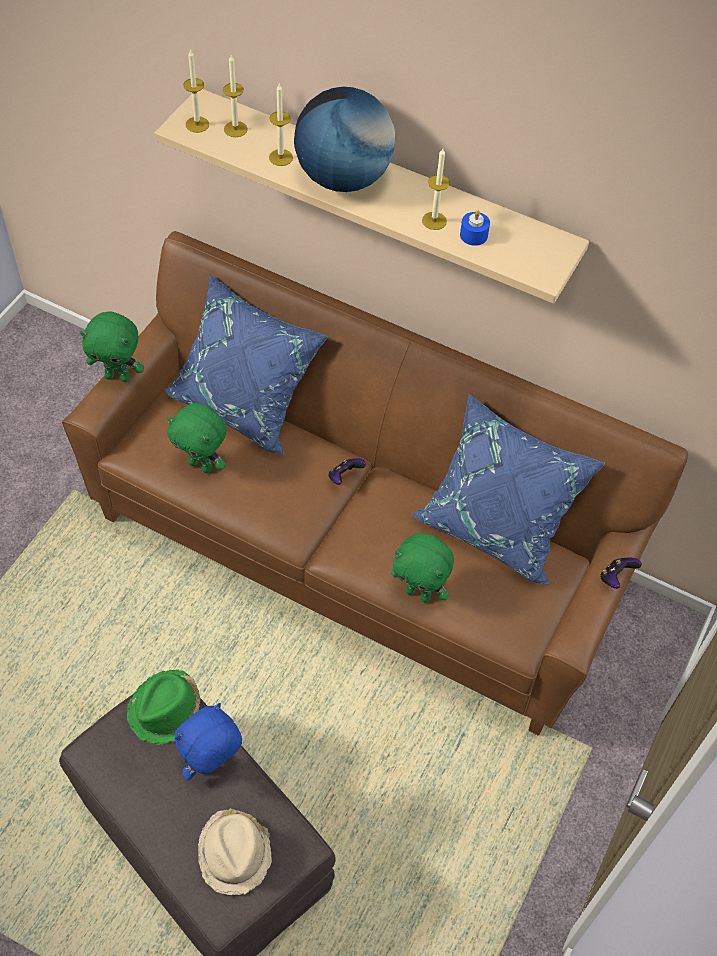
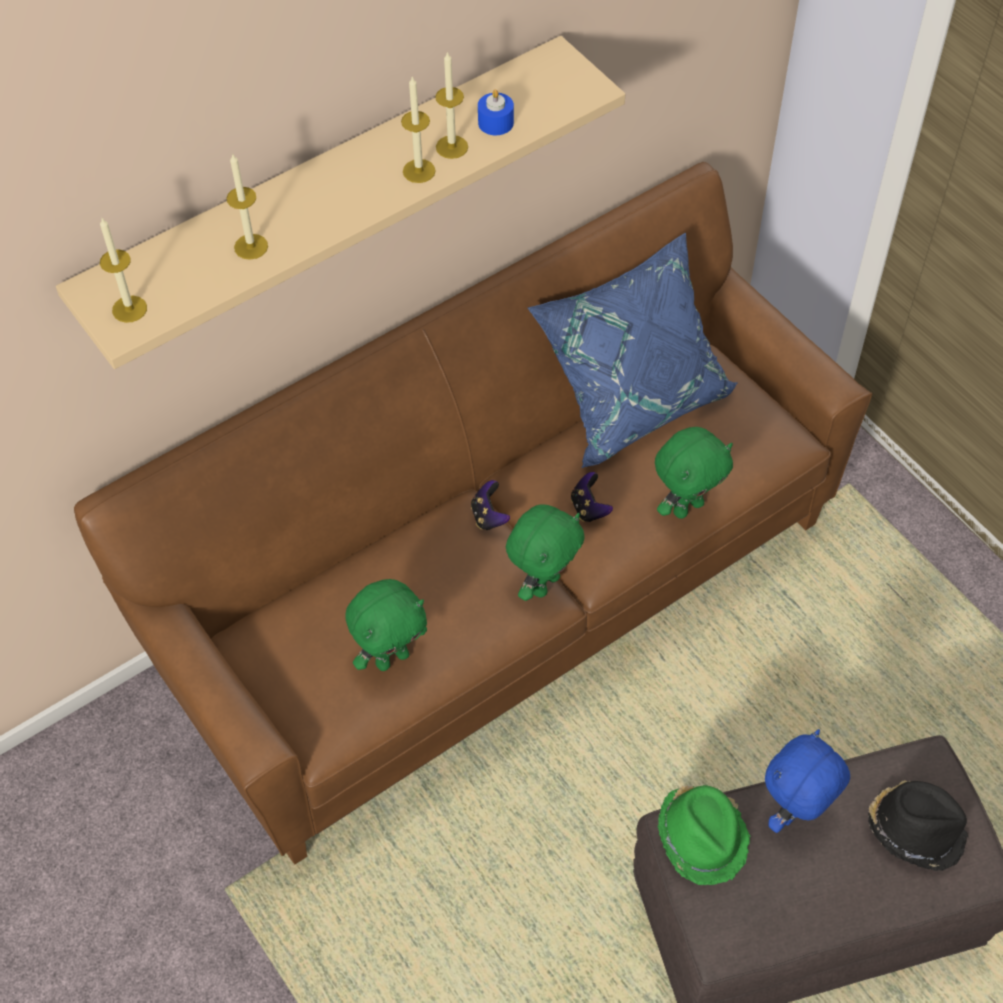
camera: 60 degrees left, 0 degrees up
(118, 376) = (218, 690): green plush toy -> green plush toy (544, 583)
(212, 765) = (795, 813): blue plush toy -> blue plush toy turned 60 degrees clockwise
(235, 129) = (167, 273): candle -> candle (419, 171)
(235, 854) = (915, 829): beige hat -> black hat
(245, 402) = (316, 577): blue pillow -> none
(343, 178) = (328, 201): globe -> none
(616, 578) = (777, 314): game controller -> game controller (589, 508)

